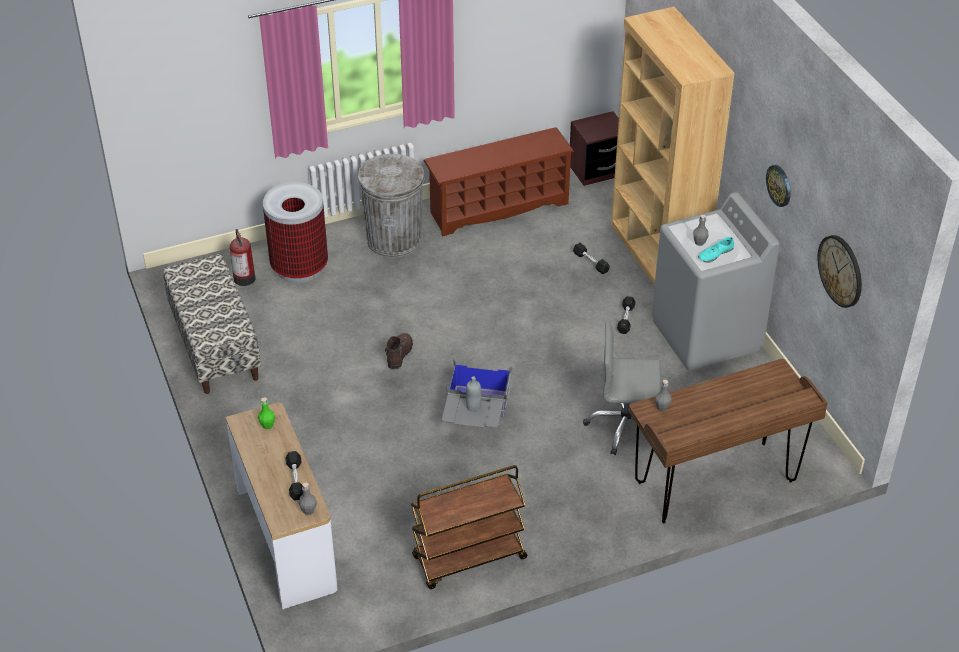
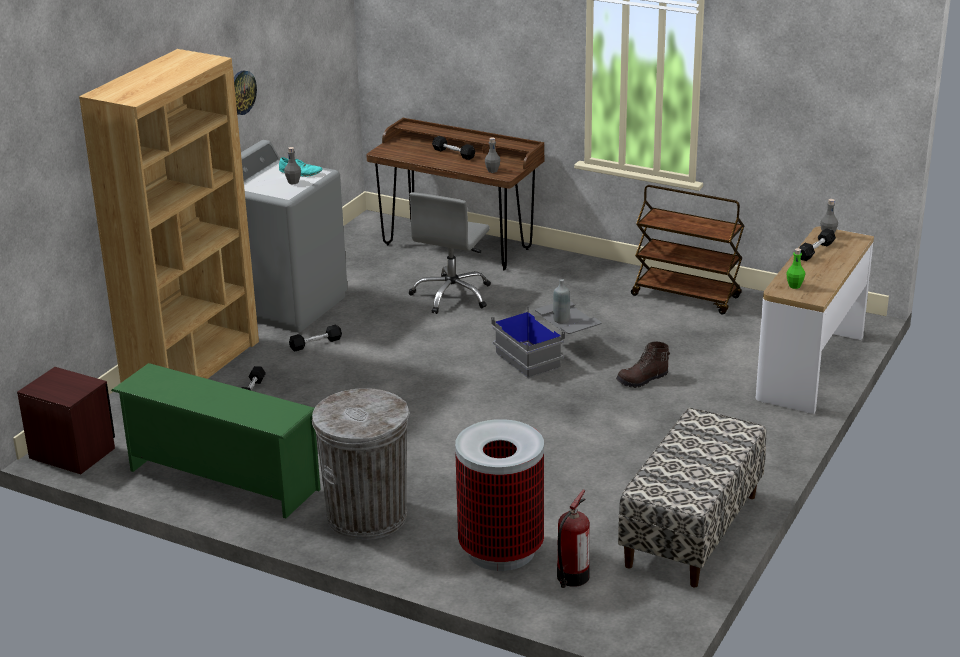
camera: 130 degrees left, 15 degrees down
(399, 355) = (534, 424): brown boot -> brown boot (642, 380)
(498, 207) = (221, 480): brown shoe rack -> green shoe rack
(625, 426) = (452, 295): grey office chair -> grey office chair turned 60 degrees clockwise
(728, 408) = (453, 153): none -> black dumbbell
(840, 271) = (310, 68): wall clock -> none

